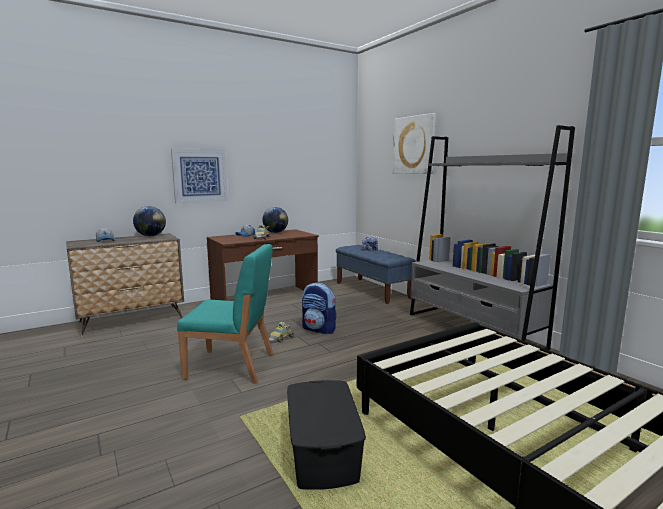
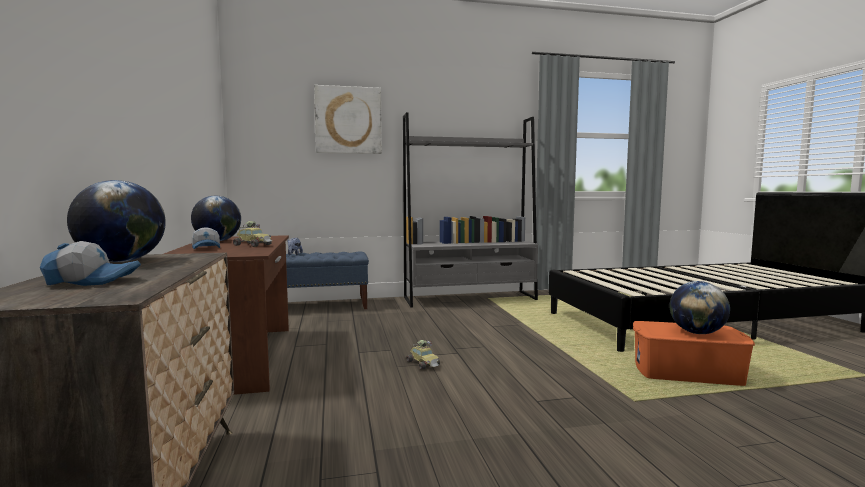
camera: 70 degrees left, 5 degrees down
(200, 176) = (127, 121): picture -> none
(231, 366) = (497, 398): turquoise chair -> none
(316, 411) = (697, 333): none -> globe
(319, 329) = (413, 343): backpack -> none
(322, 452) = (687, 373): black storage box -> orange storage box

